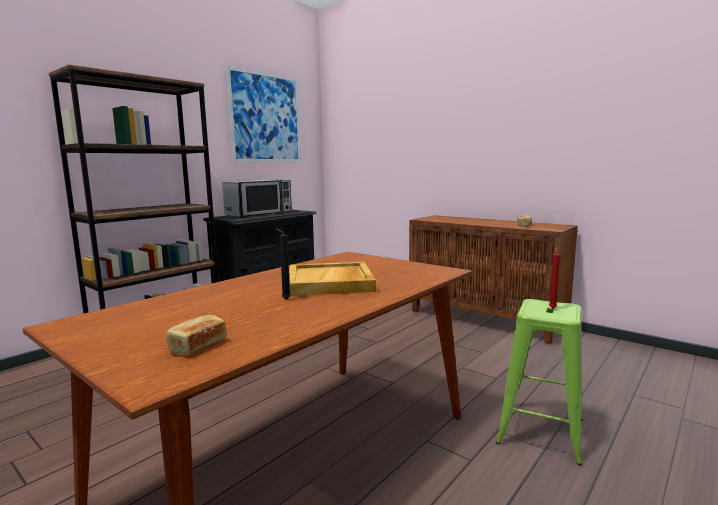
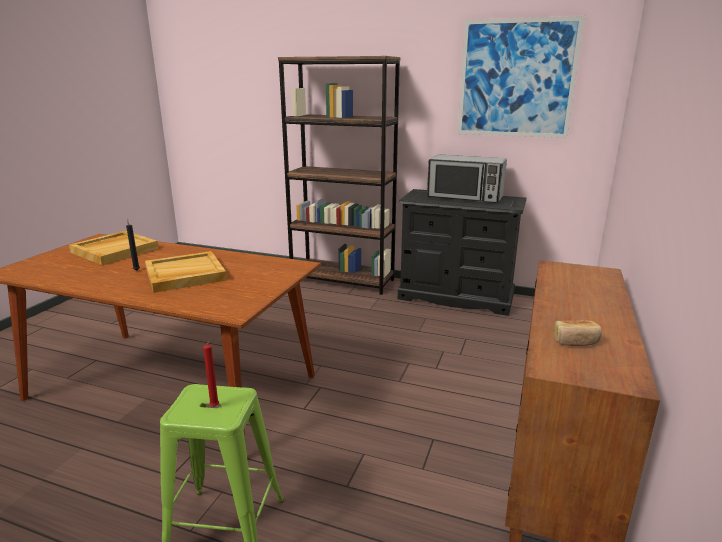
camera: 70 degrees right, 10 degrees up
(166, 312) = (115, 250): none -> beige tray
(197, 346) = (50, 268): bread -> none

